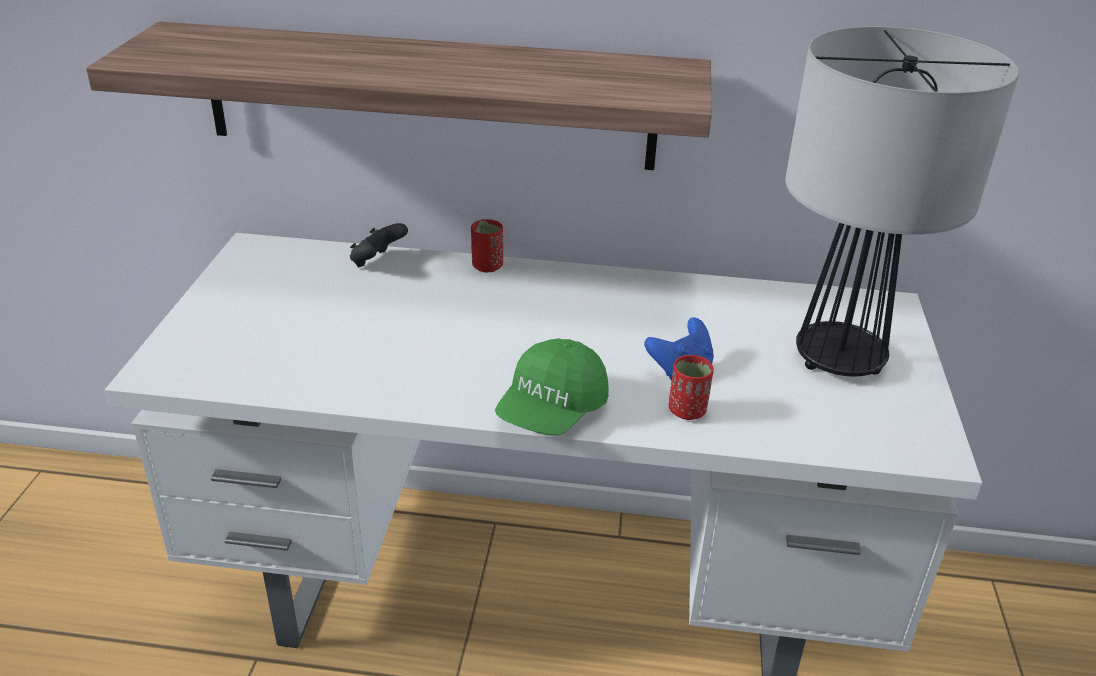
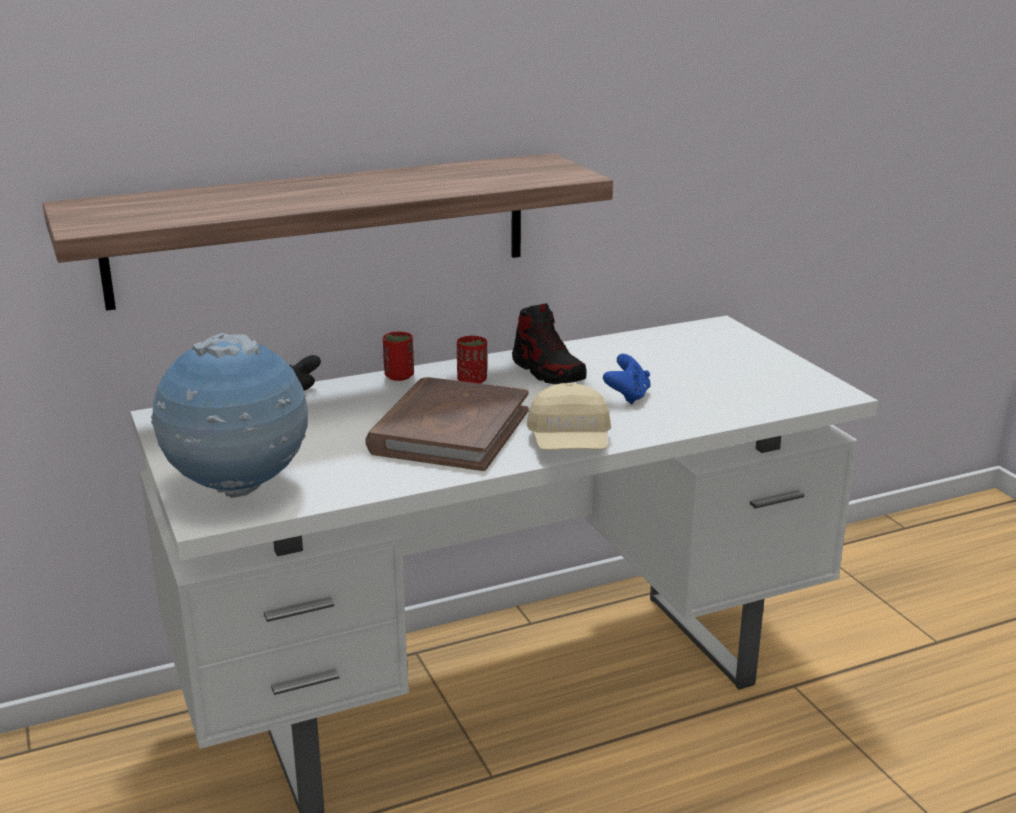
camera: 30 degrees left, 10 degrees down
(212, 350) = (238, 489): none -> globe
(457, 349) = (450, 431): none -> brown book
(551, 410) = (570, 444): green cap -> beige cap
(634, 307) = (548, 371): none -> shoe
(687, 411) = (662, 417): red cup -> red cup (472, 381)
(838, 360) = (723, 363): table lamp -> none

